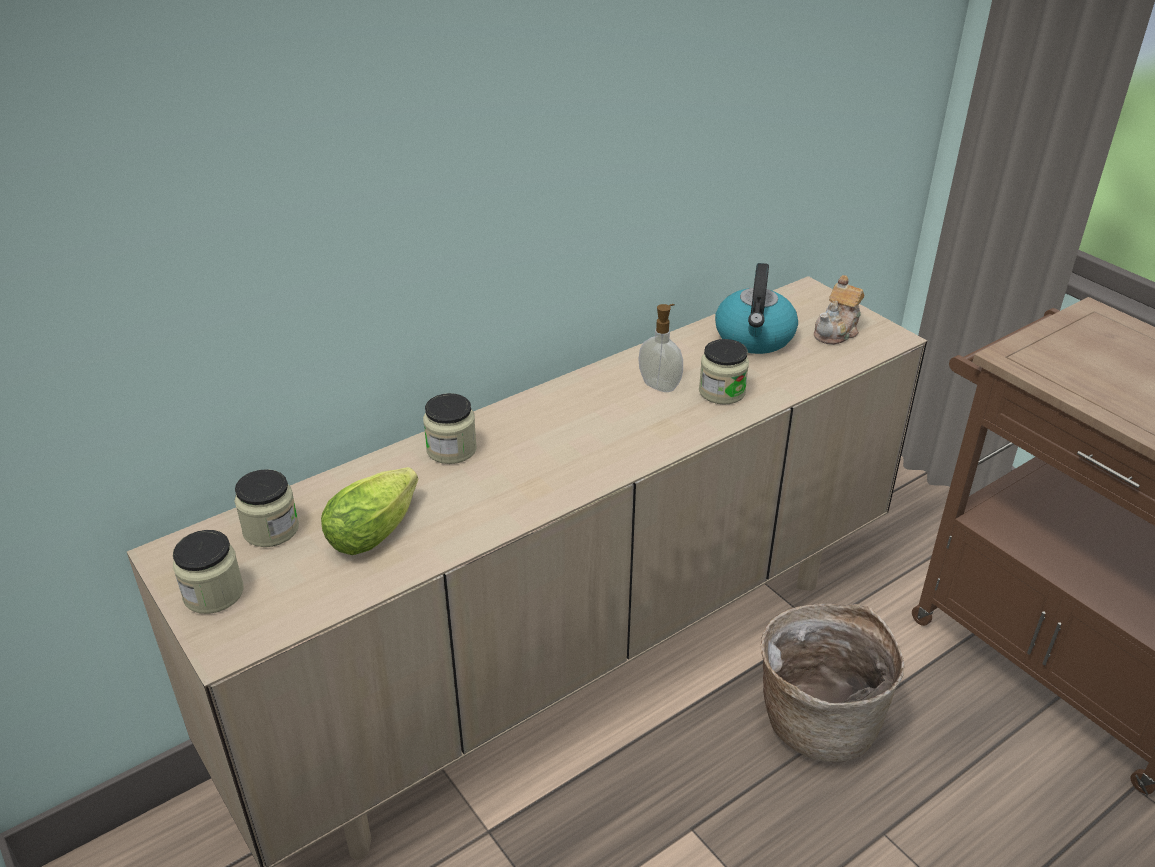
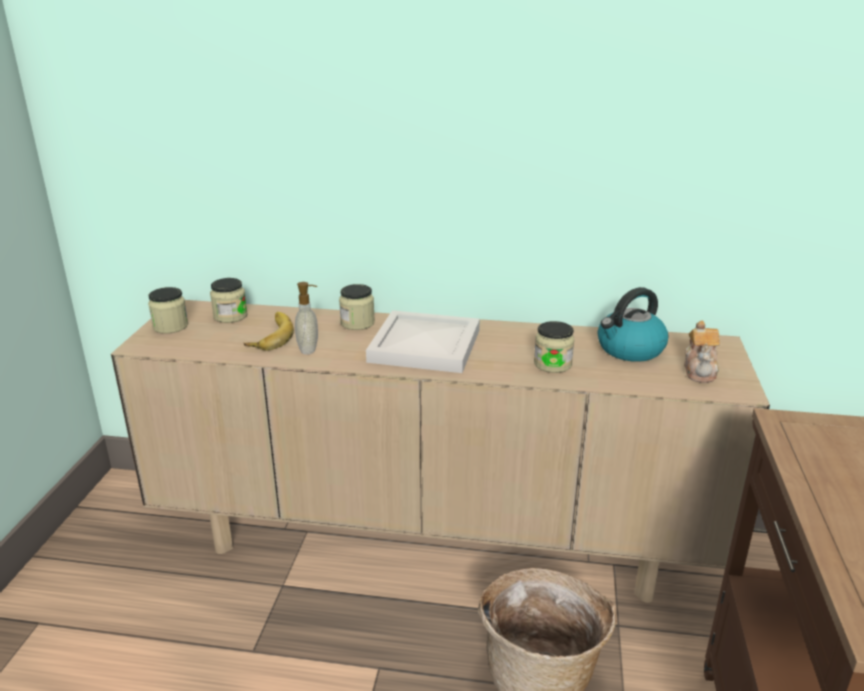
camera: 45 degrees right, 10 degrees down
(378, 527) = (269, 336): lettuce -> banana
(571, 437) = (424, 345): none -> white tray
(660, 385) = (520, 345): soap dispenser -> soap dispenser (309, 349)
(837, 331) = (700, 370): teapot -> teapot turned 75 degrees counterclockwise

